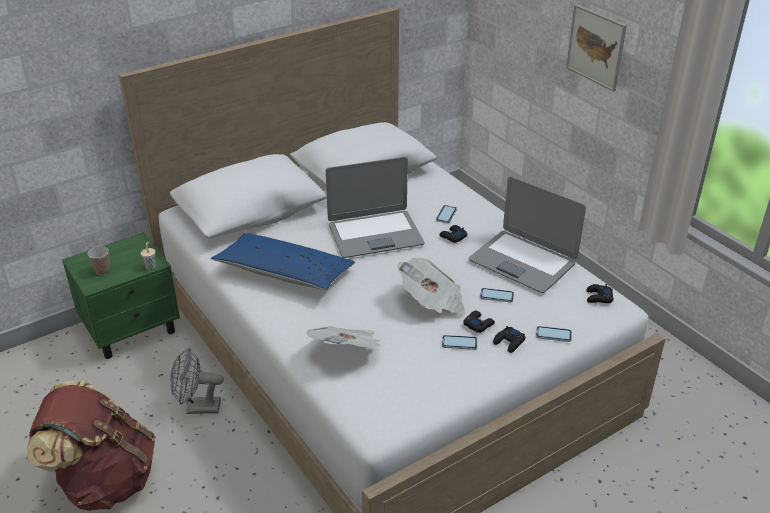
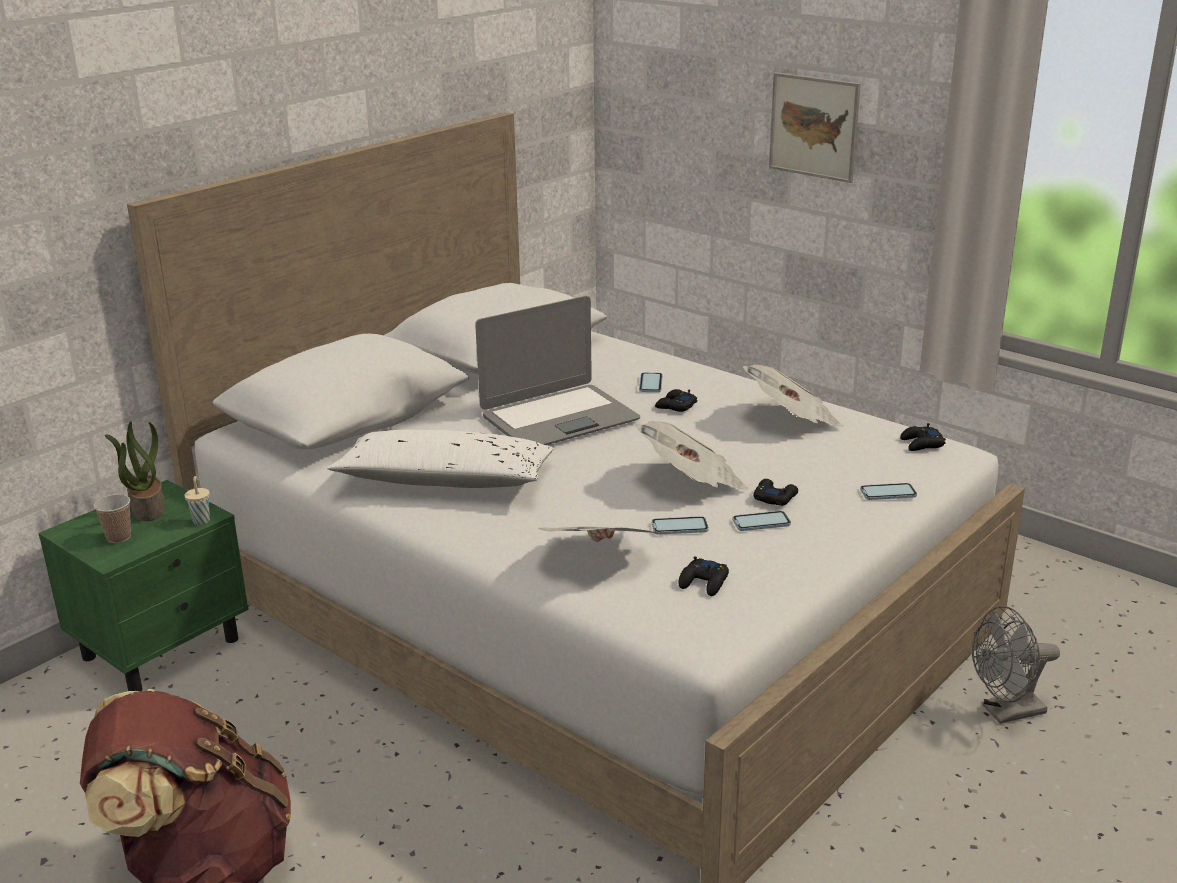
camera: 15 degrees left, 10 degrees down
(125, 252) = (147, 509): none -> potted plant
(197, 408) = (323, 734): grey fan -> grey fan (1006, 712)
(284, 273) = (445, 480): blue pillow -> white pillow
(496, 296) = (780, 462): phone -> phone (679, 527)
(509, 342) = (832, 511): black game controller -> black game controller (704, 582)
(523, 262) = (792, 420): laptop -> newspaper

